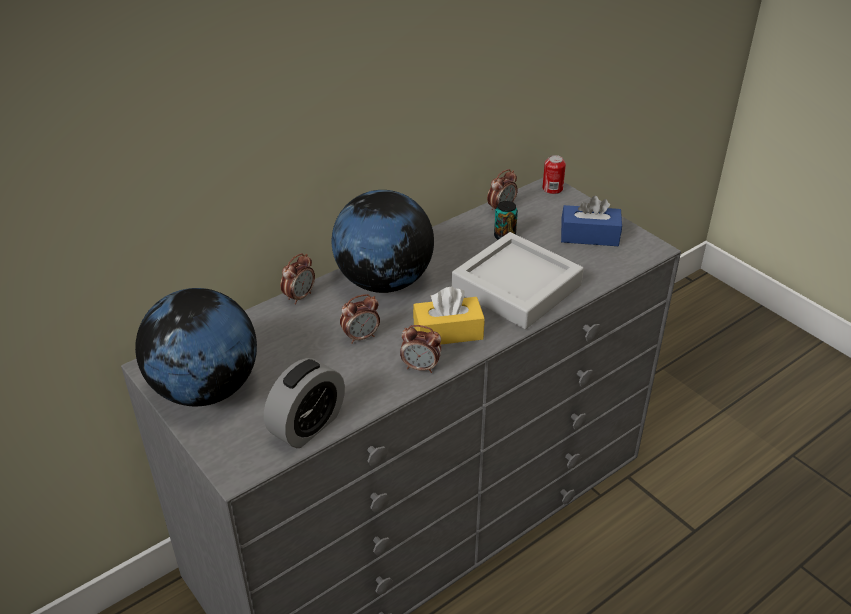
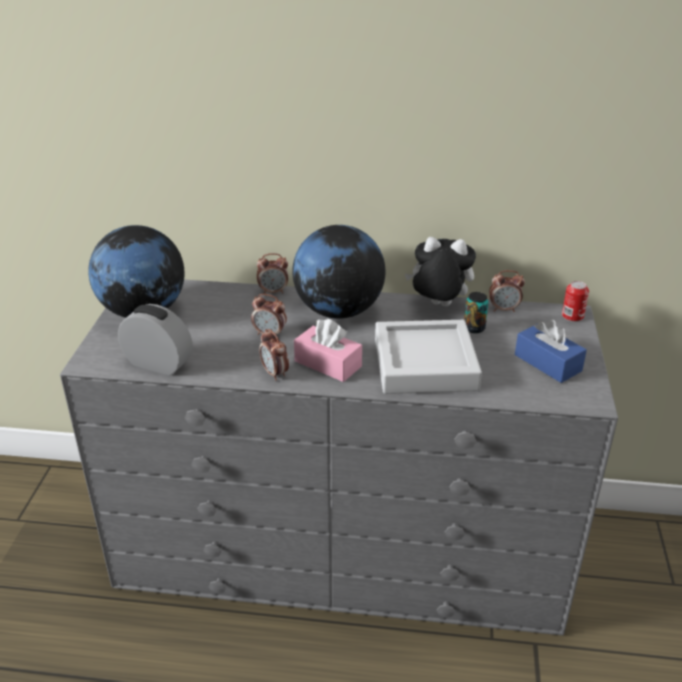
camera: 45 degrees right, 5 degrees down
(307, 426) = (158, 363): alarm clock -> alarm clock turned 150 degrees counterclockwise
(448, 332) = (328, 364): yellow tissue box -> pink tissue box
(452, 232) = (438, 305): none -> plush toy

